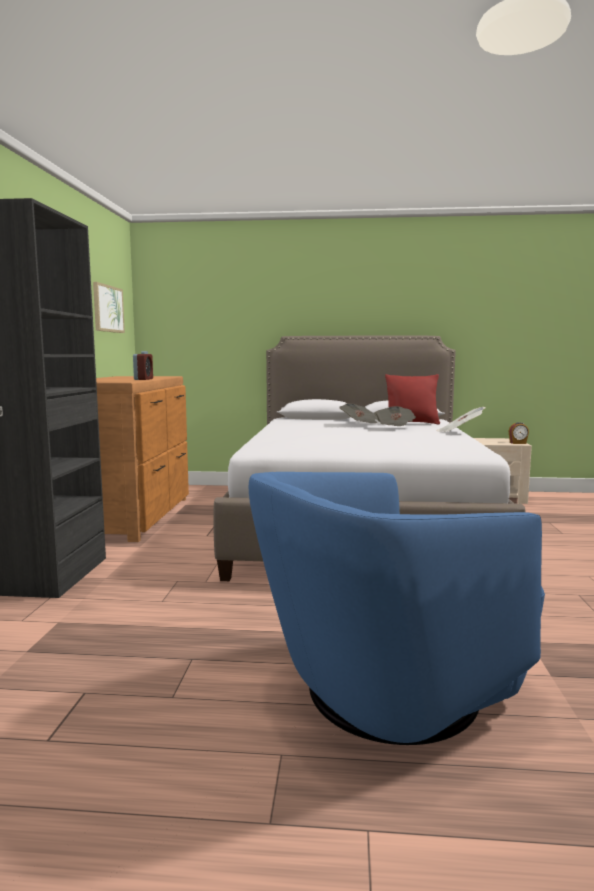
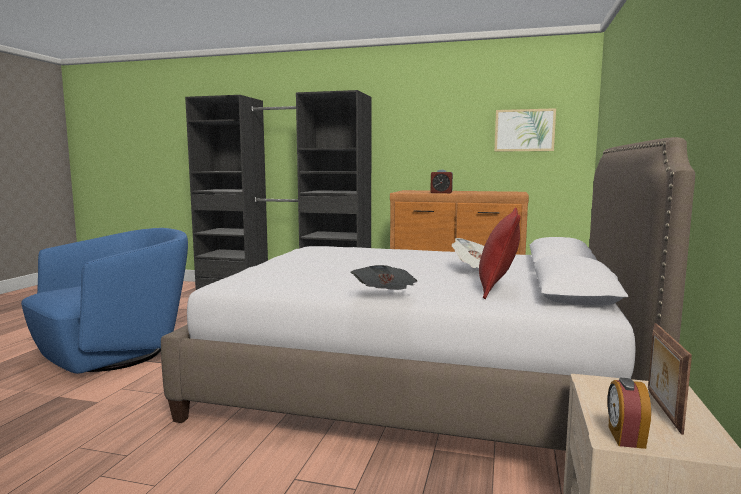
camera: 100 degrees right, 0 degrees up
(388, 691) = (116, 354): blue armchair -> blue armchair turned 60 degrees clockwise
(395, 428) = (436, 279): newspaper -> none
(487, 440) = (662, 410): none -> picture frame

